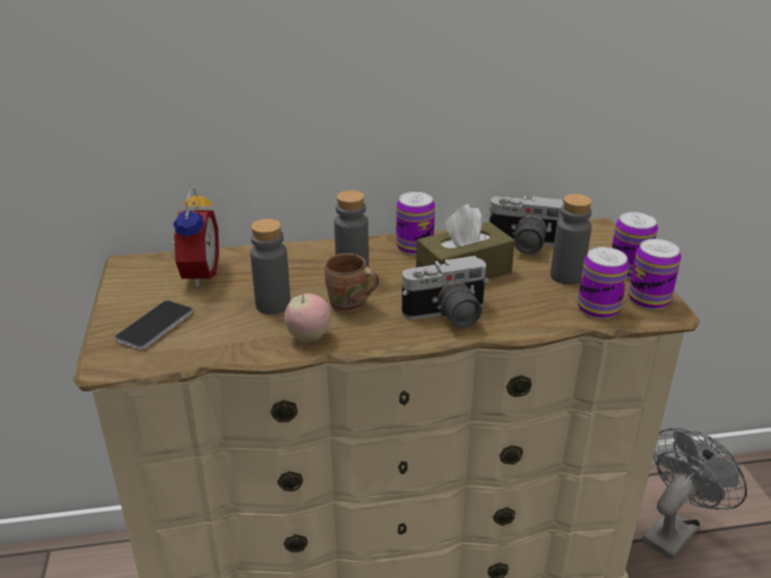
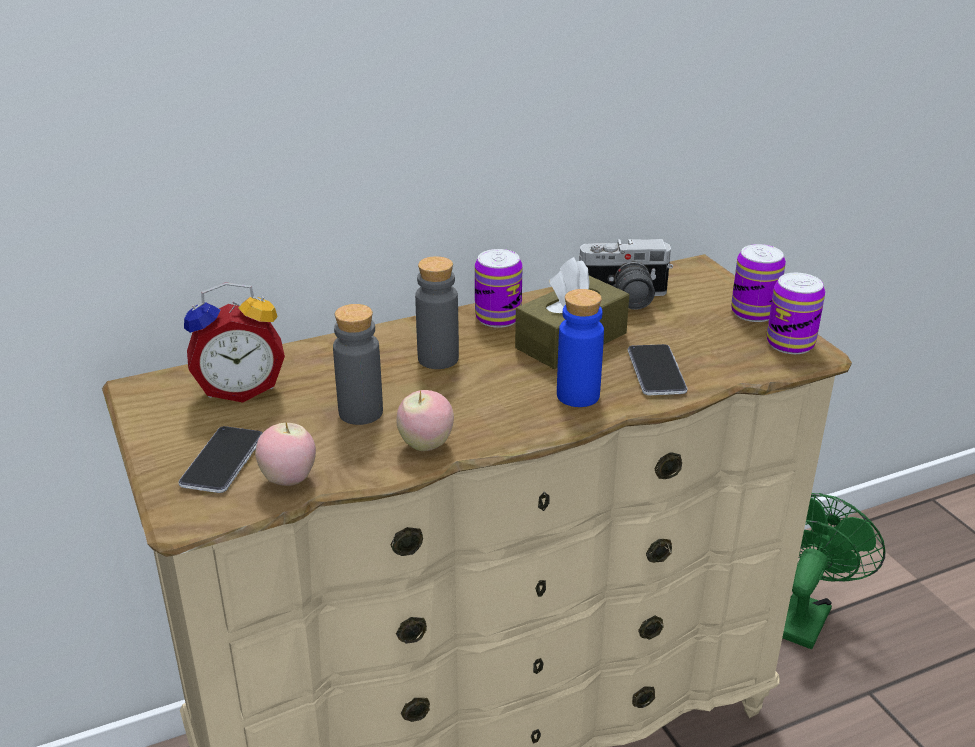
camera: 15 degrees left, 0 degrees up
(194, 348) = (289, 480): none -> apple
(196, 274) = (240, 389): alarm clock -> alarm clock turned 90 degrees clockwise
(349, 307) = (456, 401): brown mug -> none
(447, 316) = (578, 395): camera -> blue bottle
(522, 306) = (656, 371): none -> phone
(566, 276) = (689, 329): grey bottle -> none
(598, 308) = (741, 361): can -> none
(674, 529) = (804, 614): grey fan -> green fan

